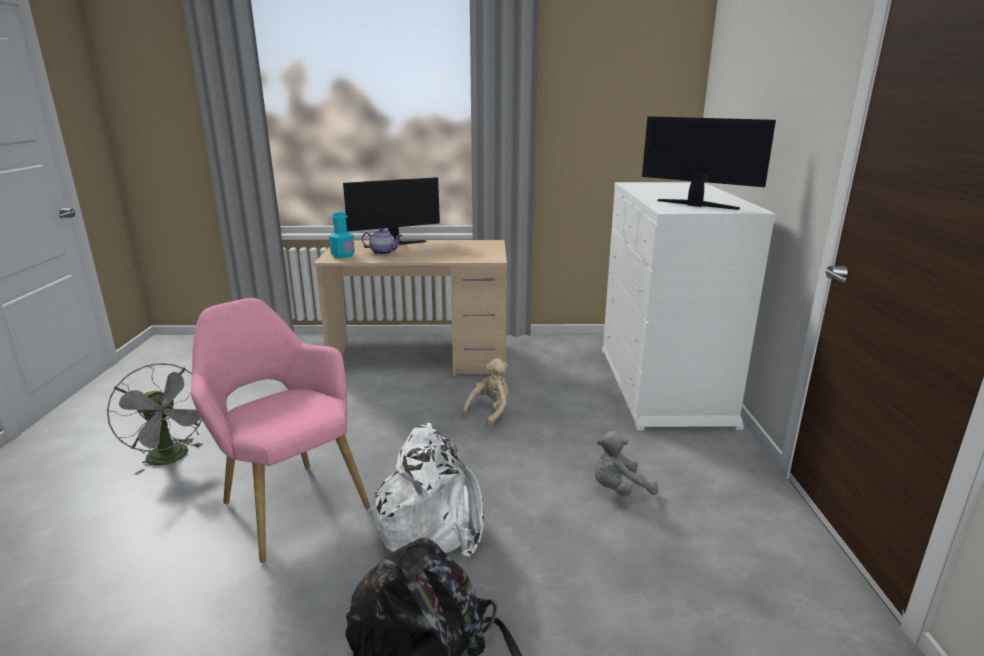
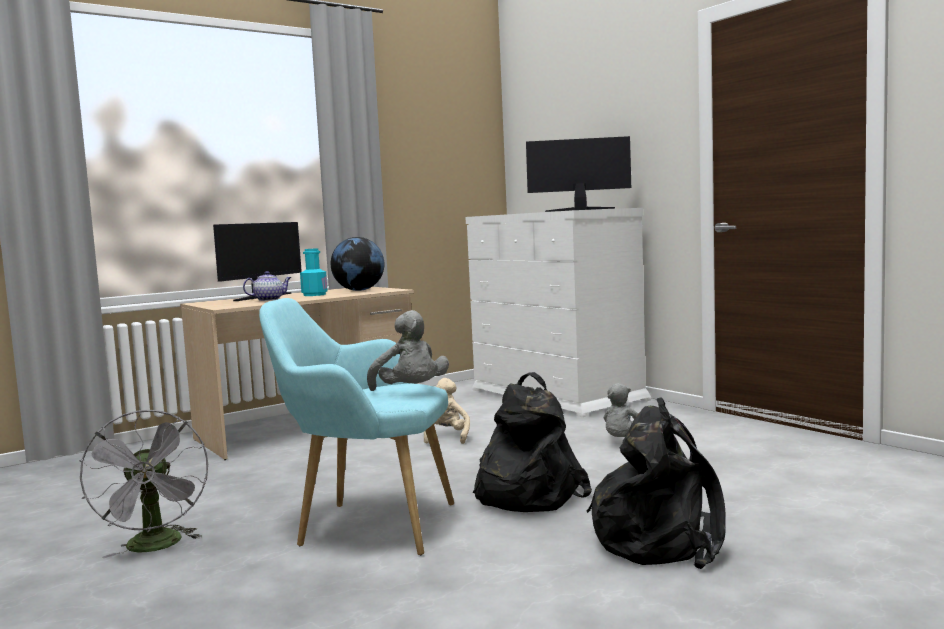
camera: 35 degrees left, 15 degrees down
(172, 458) = (156, 547): grey fan -> grey fan turned 60 degrees clockwise
(288, 502) = (367, 526): pink armchair -> turquoise armchair
(299, 417) = (410, 392): none -> grey plush toy
(343, 255) = (230, 305): turquoise bottle -> turquoise bottle (314, 295)
(431, 524) = (524, 495): white backpack -> black backpack
(473, 251) = (359, 290): none -> globe

